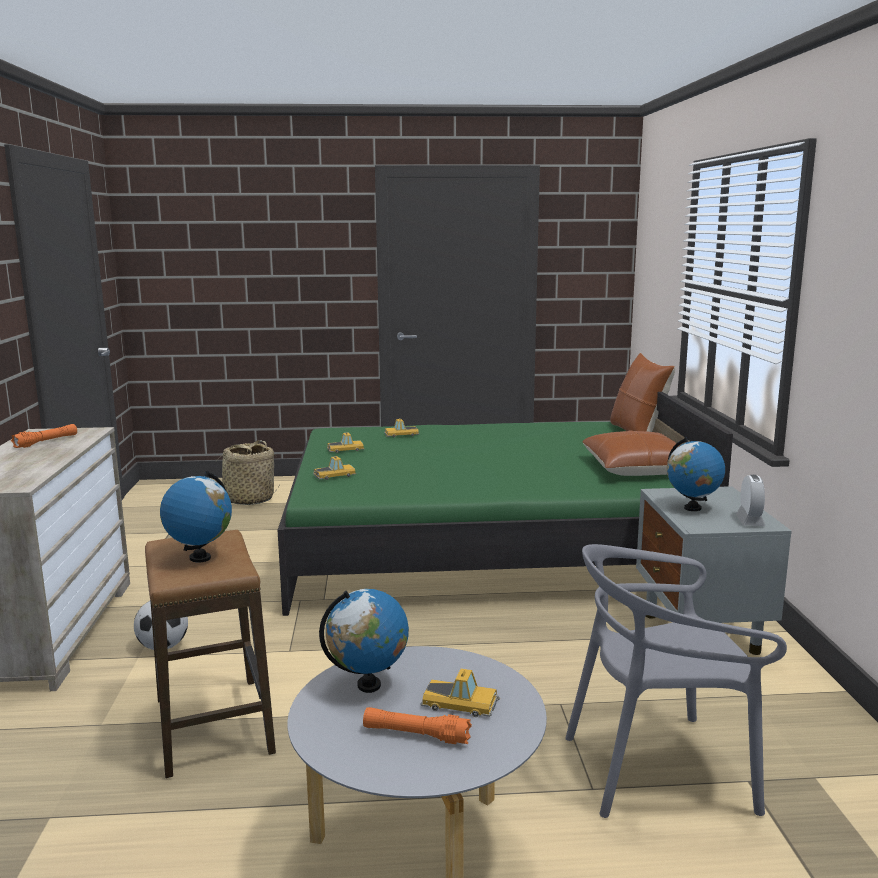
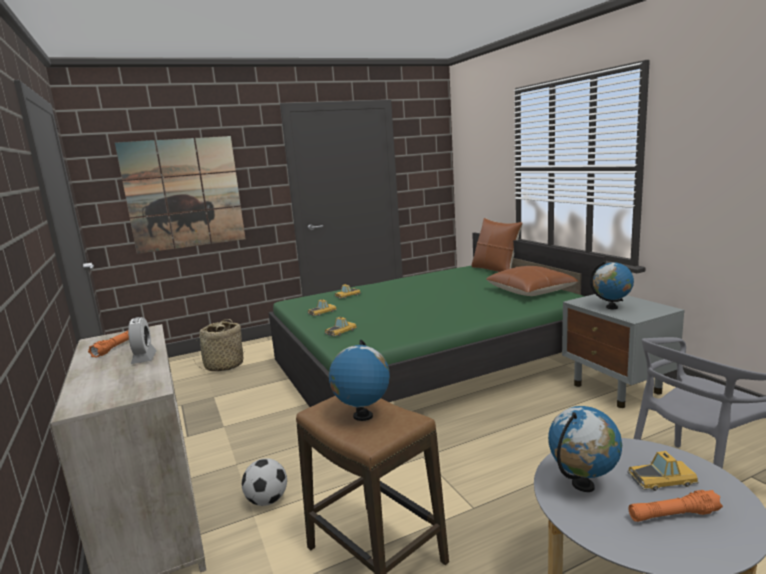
camera: 20 degrees left, 0 degrees up
(239, 275) = (184, 193): none -> picture
(750, 521) = (654, 308): alarm clock -> alarm clock (144, 358)

